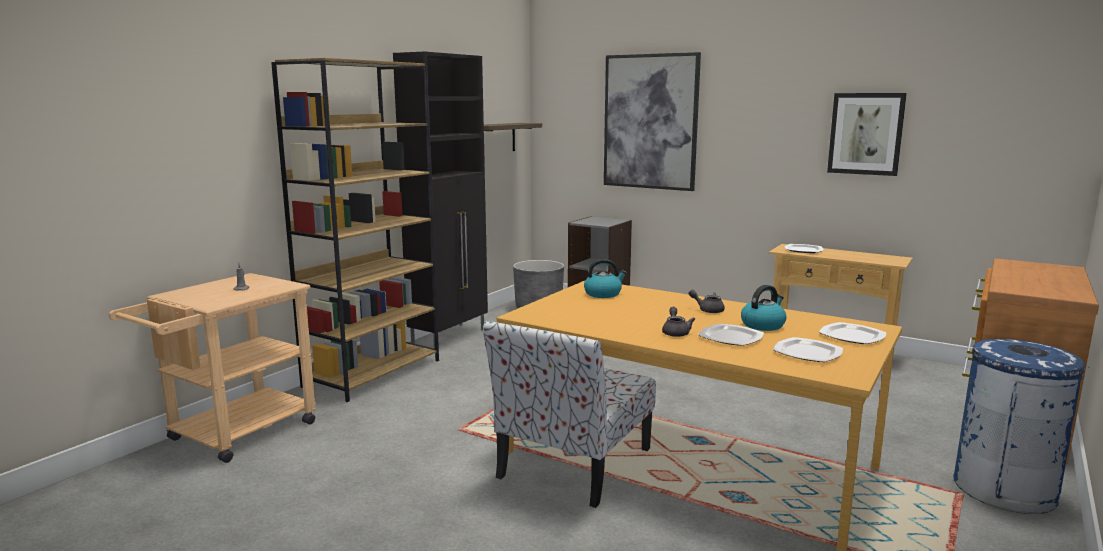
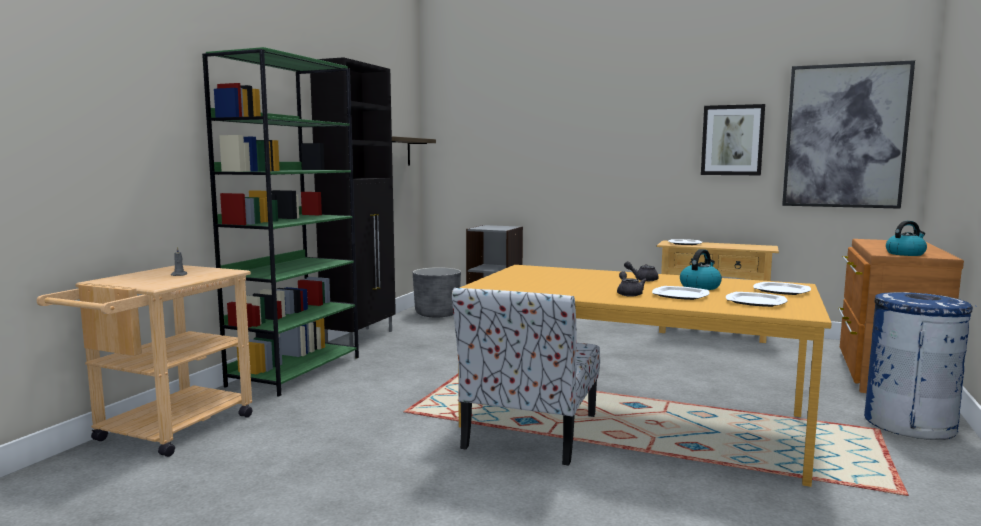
camera: 10 degrees left, 5 degrees down
(373, 373) = (295, 371): brown bookcase -> green bookcase
(603, 294) = (539, 273): kettle -> kettle (905, 254)
(650, 122) = (538, 136): picture -> picture (845, 136)

